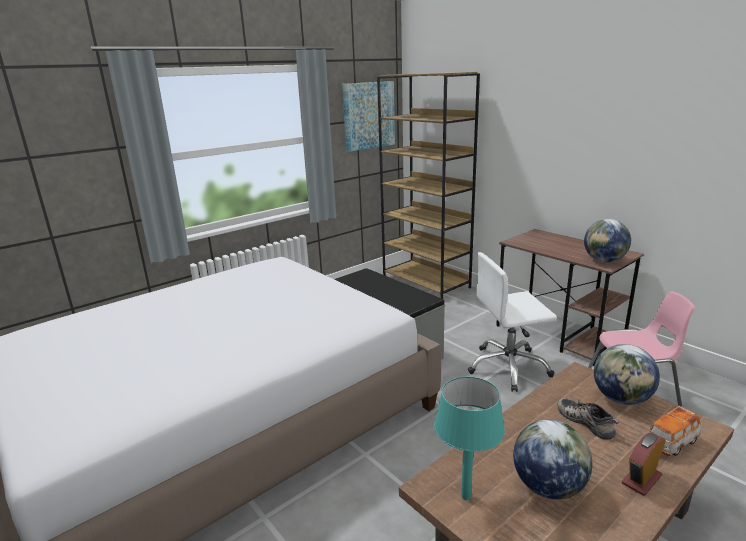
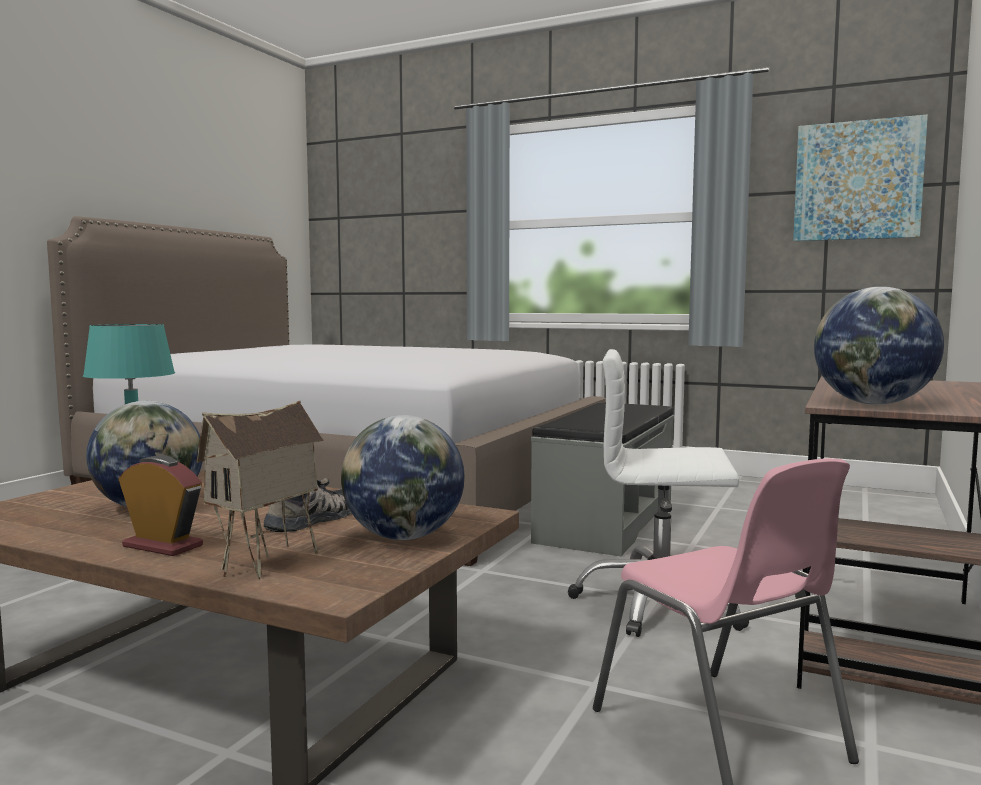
camera: 65 degrees right, 15 degrees down
(426, 282) = (884, 516): brown bookcase -> none
(508, 367) = (659, 603): white office chair -> white office chair turned 45 degrees counterclockwise
(670, 443) = (269, 564): toy car -> toy house

